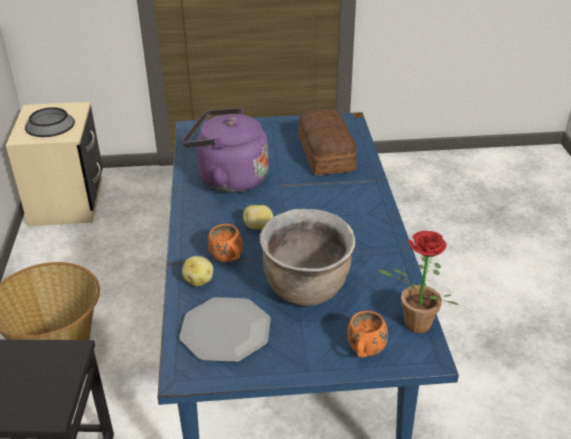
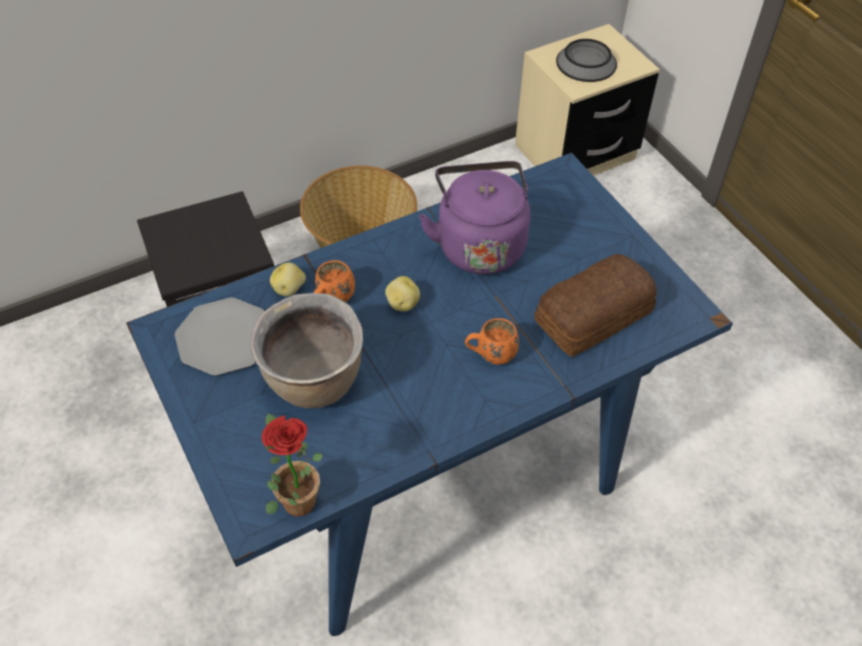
camera: 65 degrees right, 15 degrees up
(365, 352) = (235, 464): orange mug -> orange mug (490, 355)

